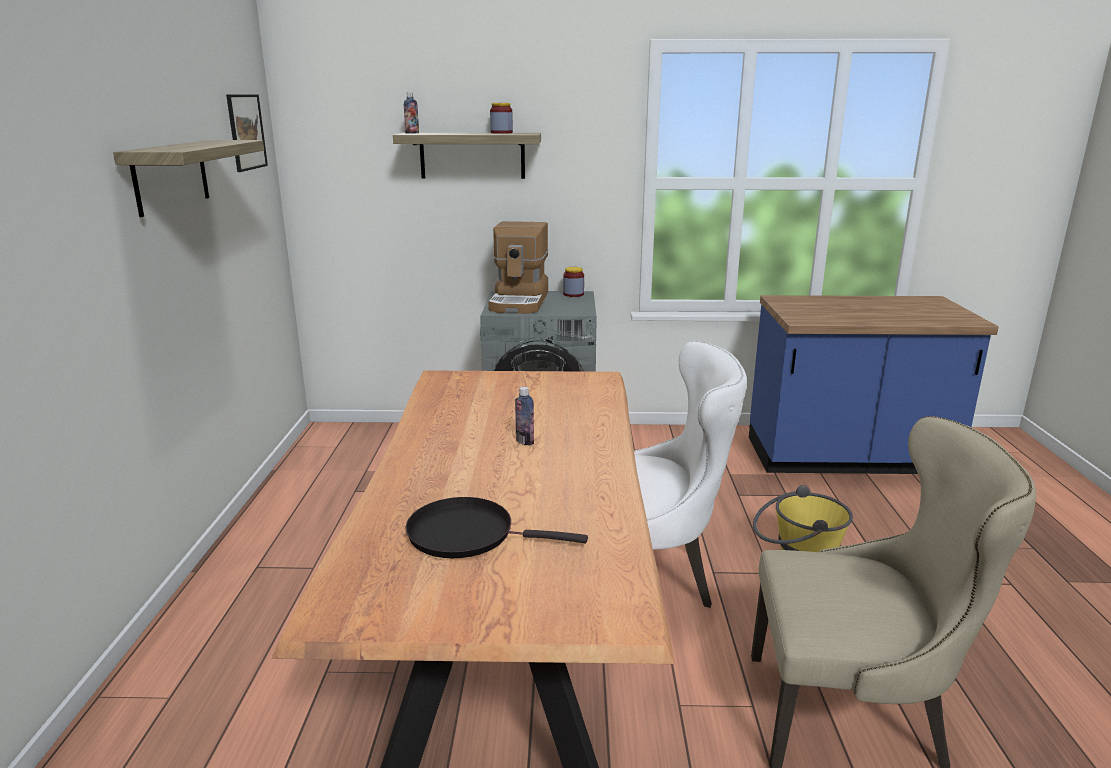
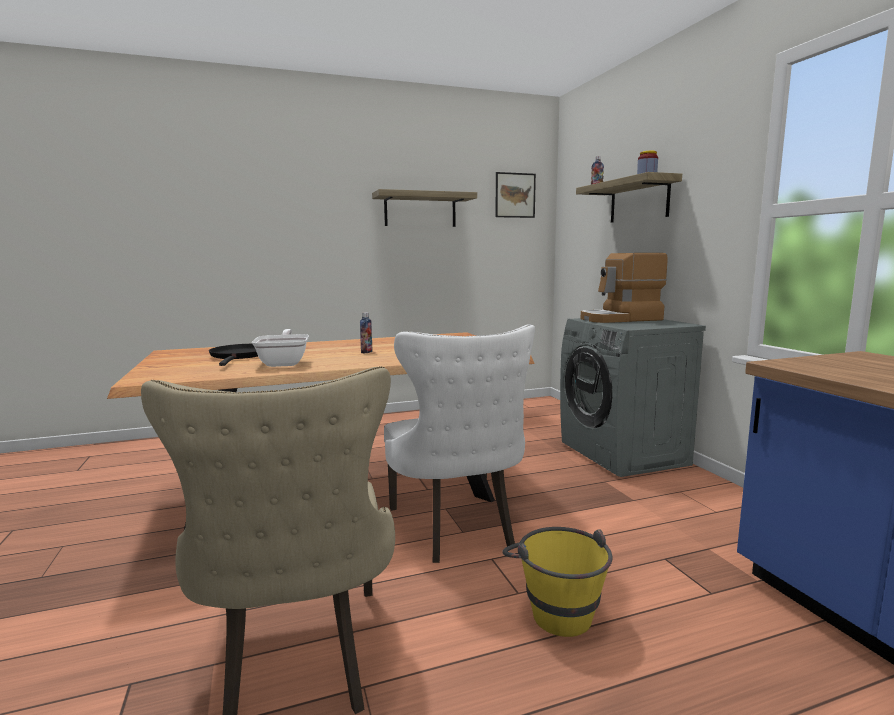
camera: 70 degrees right, 10 degrees down
(562, 499) = (284, 363): none -> frying pan
(573, 294) = (678, 323): jar -> none

